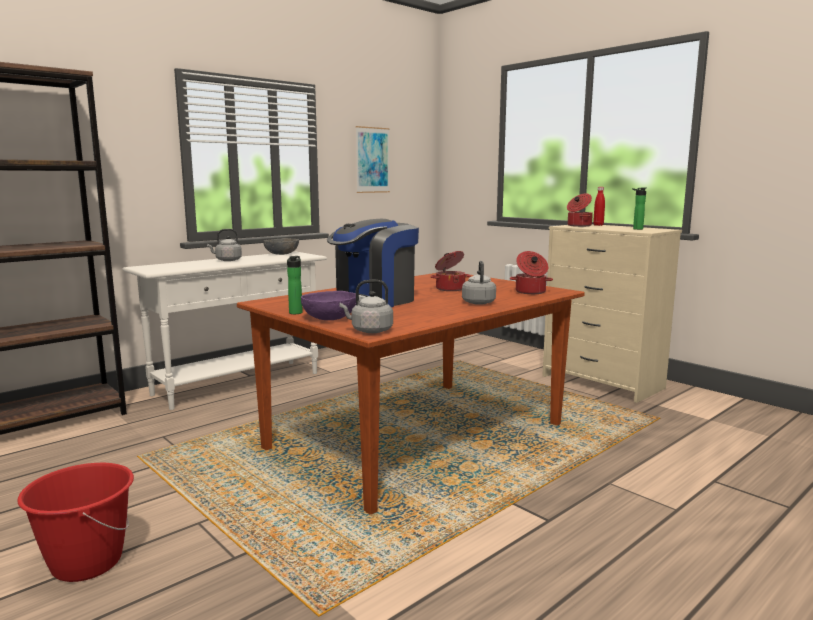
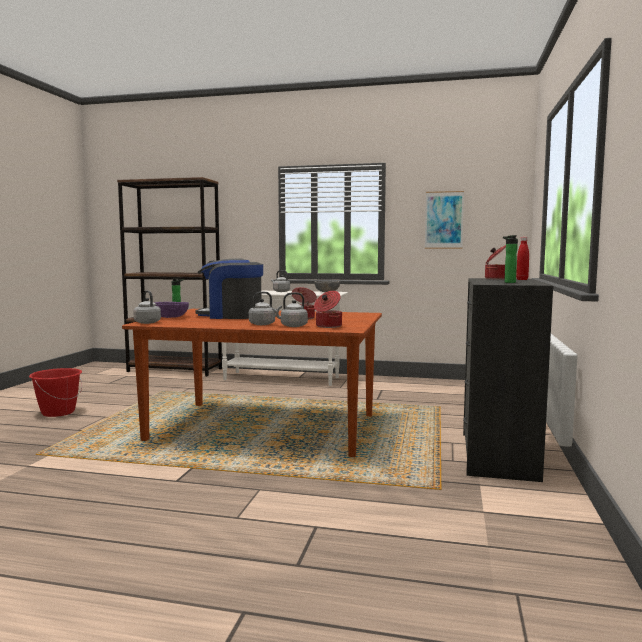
camera: 55 degrees right, 5 degrees down
(511, 298) = (292, 326): none -> grey kettle
(601, 382) = (497, 455): beige dresser -> black dresser

